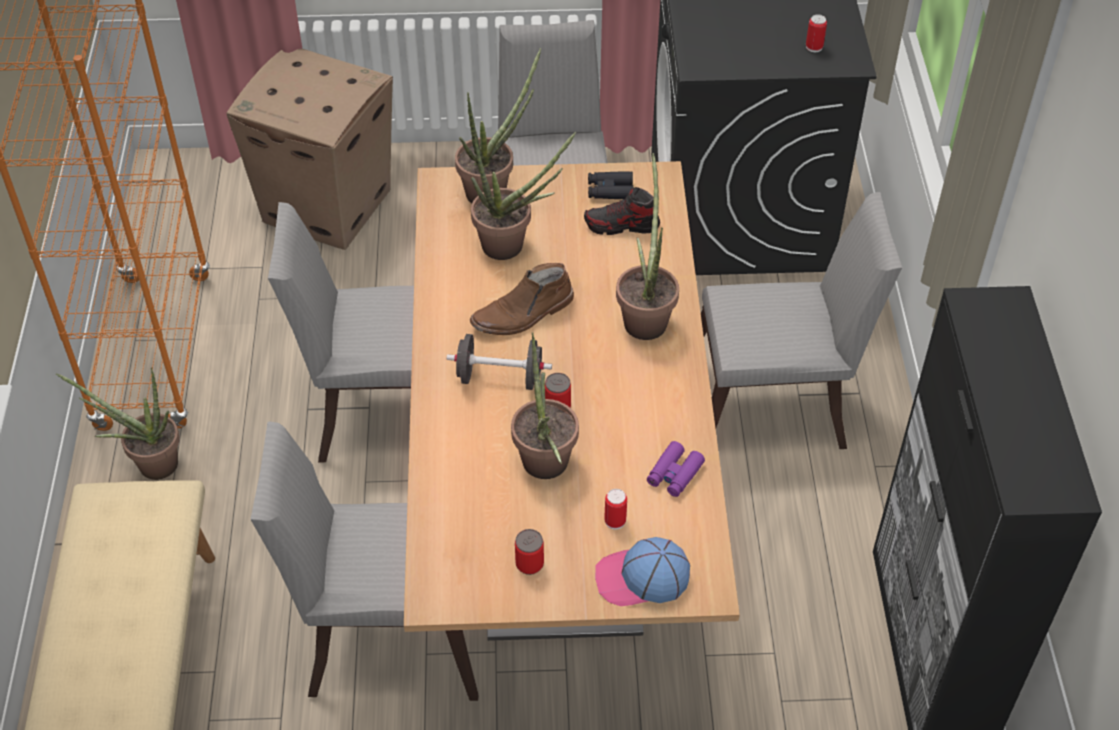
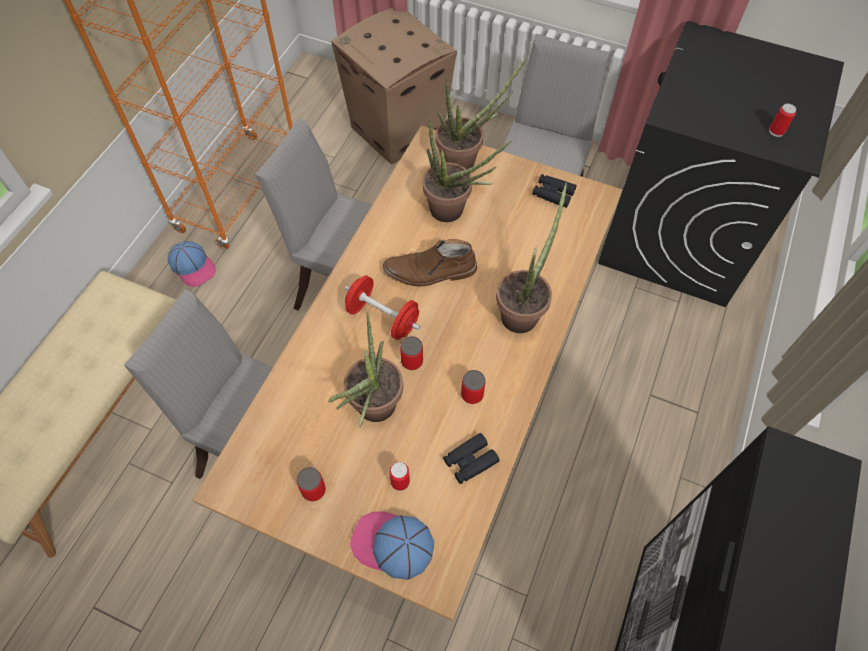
camera: 25 degrees right, 10 degrees up
(149, 464) = (193, 266): potted plant -> cap
(500, 378) = (383, 318): black dumbbell -> red dumbbell
(621, 225) = (546, 226): shoe -> none
(640, 414) = (472, 394): none -> can
(674, 474) = (470, 461): purple binoculars -> black binoculars
(775, 403) = (629, 394): grey chair -> none

